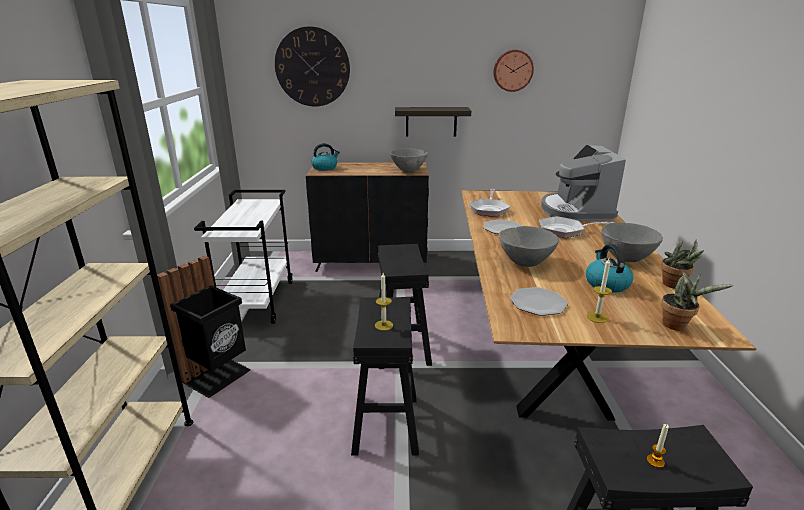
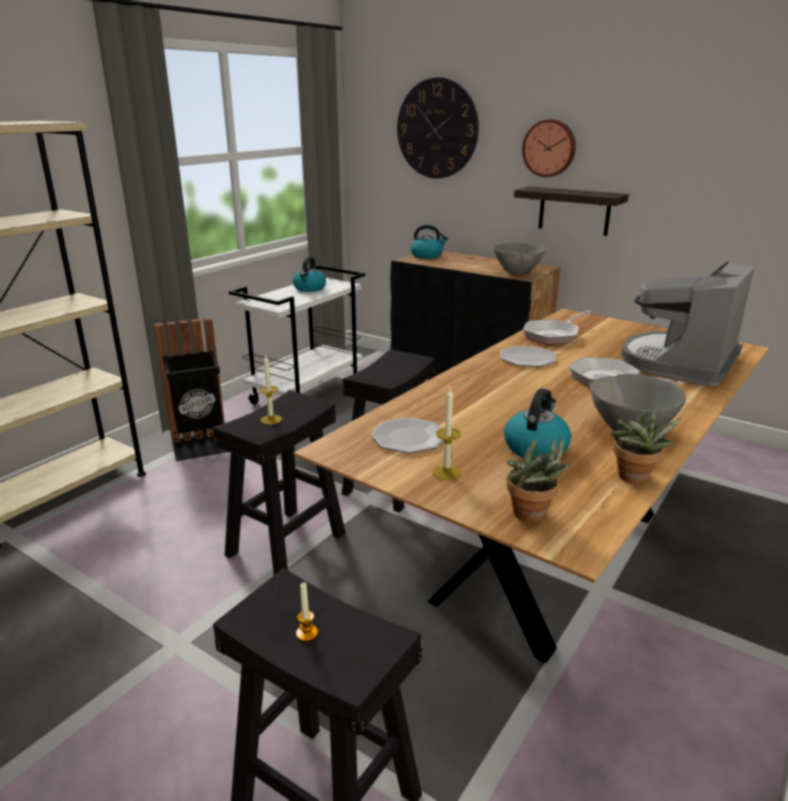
camera: 35 degrees right, 0 degrees up
(248, 211) = (309, 288): none -> kettle
(512, 70) = (704, 142): wall clock -> wall clock (549, 148)
(525, 262) = (479, 398): grey bowl -> none

